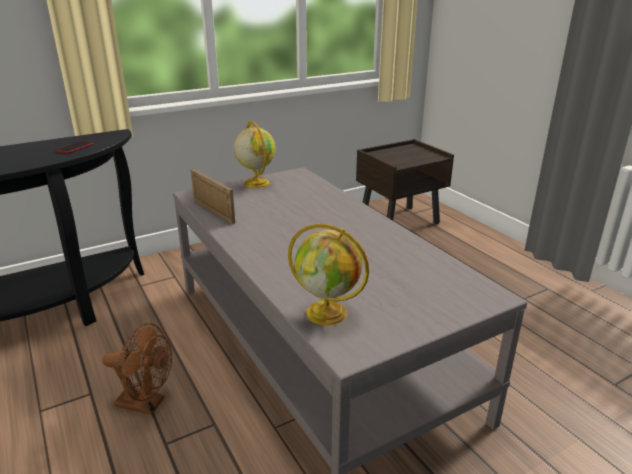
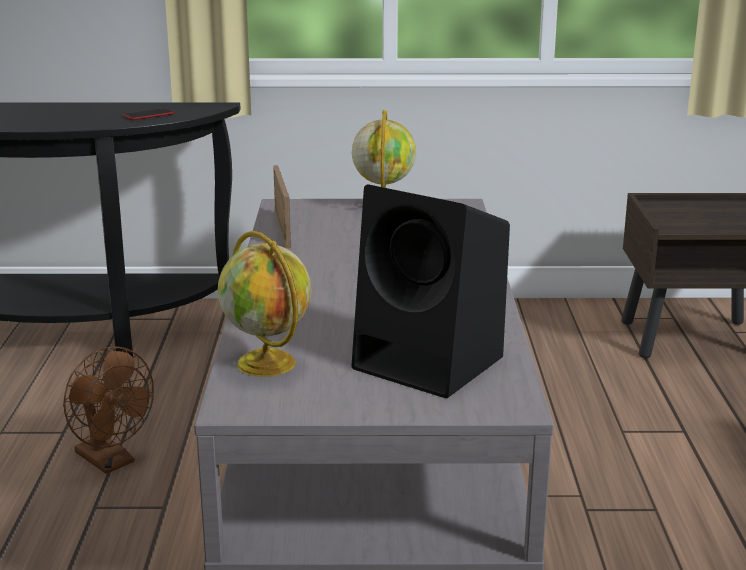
camera: 30 degrees right, 5 degrees down
(418, 281) = (432, 363): none -> black speaker

